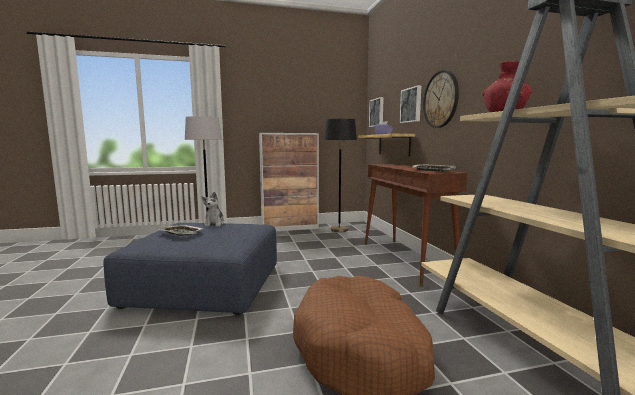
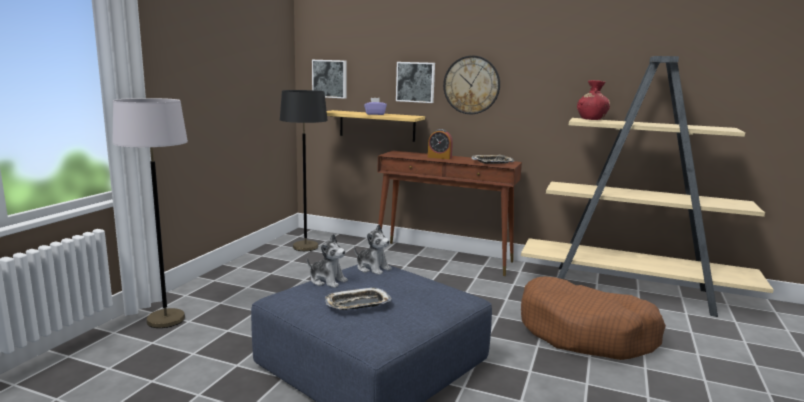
camera: 55 degrees left, 5 degrees up
(249, 226) = (372, 268): none -> plush toy
(290, 228) = (242, 264): cabinet -> none
(405, 167) = (439, 157): none -> alarm clock

